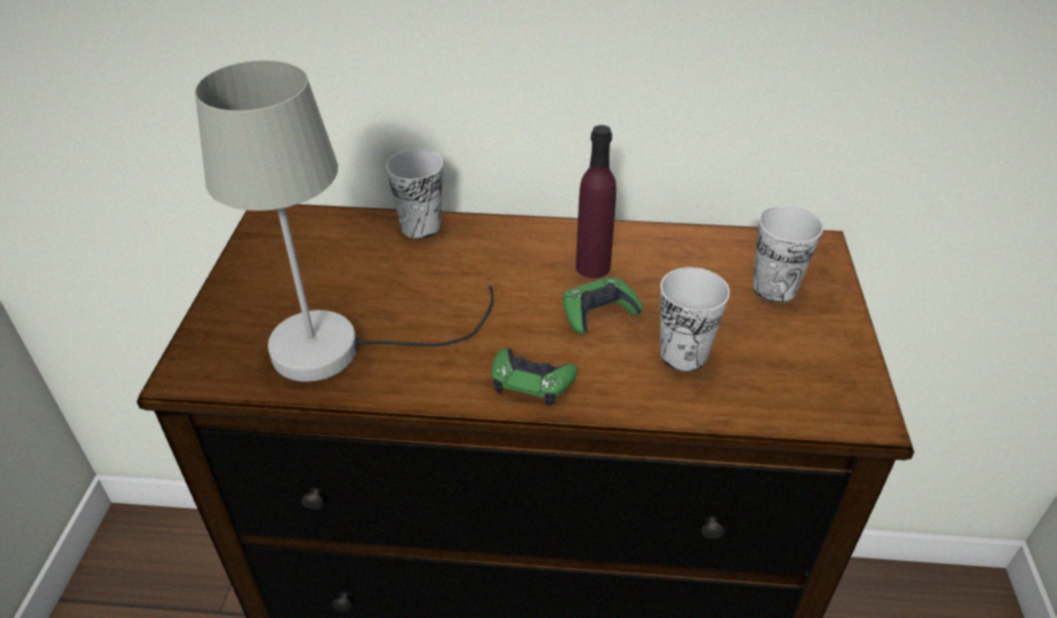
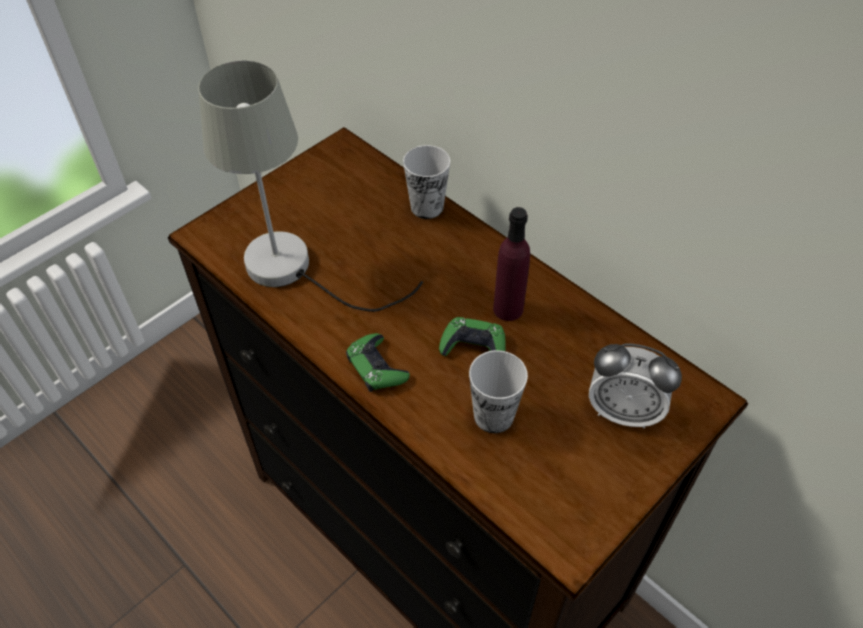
camera: 40 degrees right, 10 degrees up
(774, 288) = (623, 411): cup -> alarm clock

